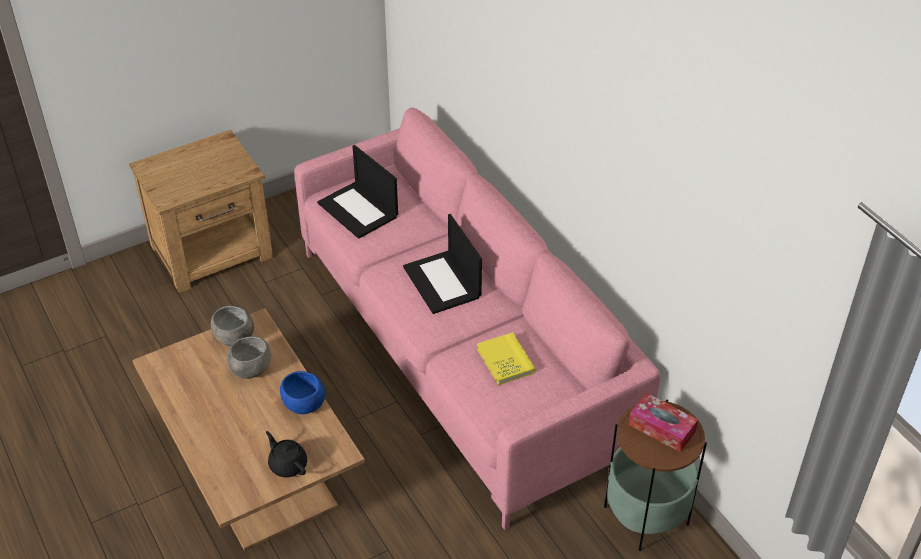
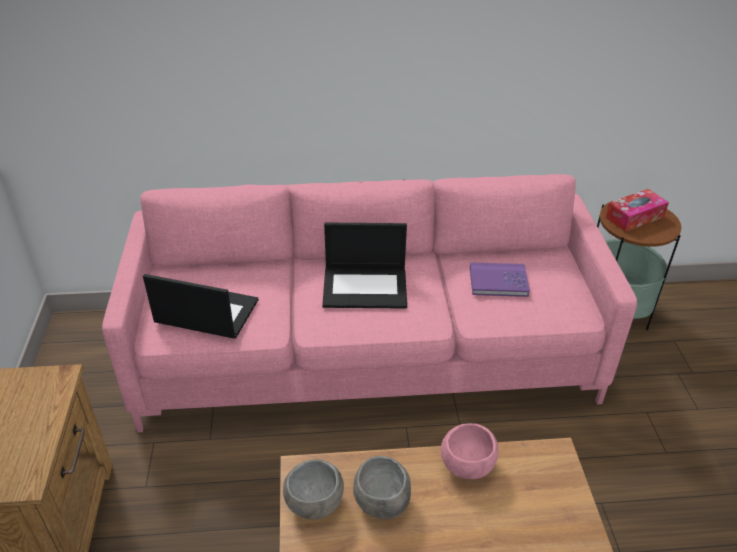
camera: 65 degrees left, 5 degrees down
(288, 464) = (558, 512): black teapot -> none
(304, 405) = (468, 466): blue bowl -> pink bowl
(359, 210) = (205, 312): laptop -> laptop turned 150 degrees counterclockwise
(505, 360) = (498, 282): yellow book -> purple book

